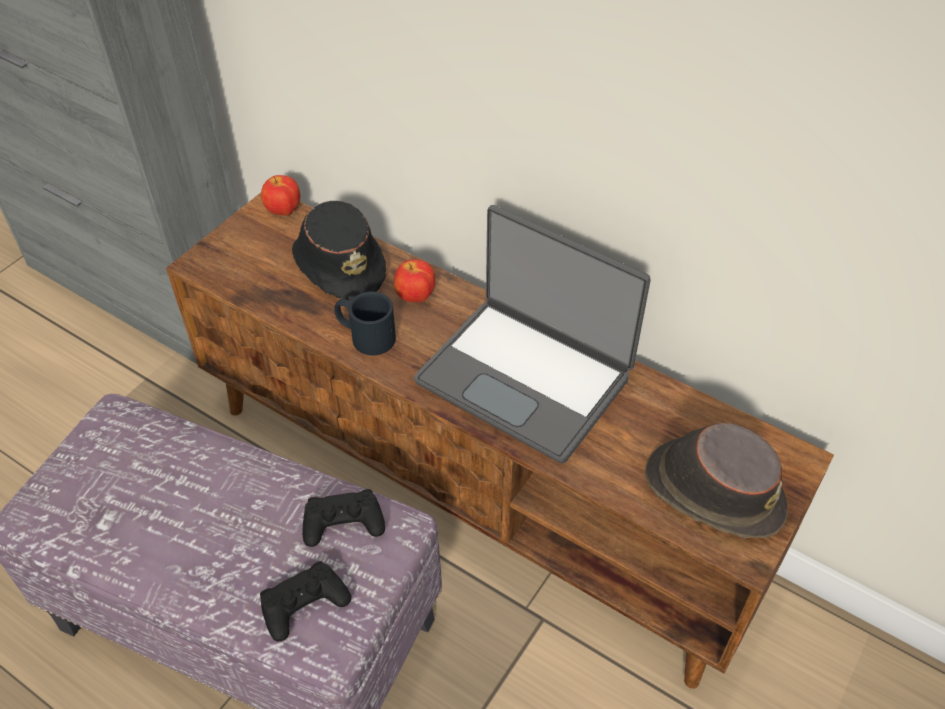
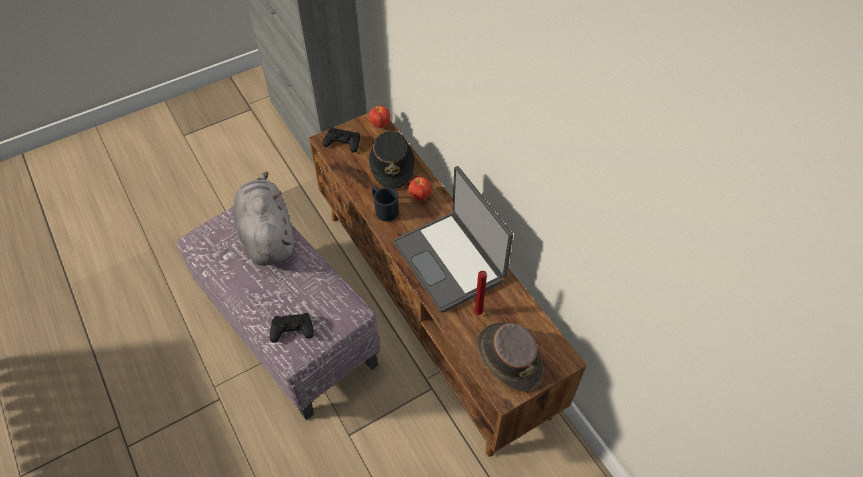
camera: 25 degrees right, 5 degrees up
(167, 458) = (267, 235): none -> grey plush toy
(343, 522) = (329, 299): black game controller -> black game controller (342, 143)
(623, 443) = (479, 314): none -> red candle

